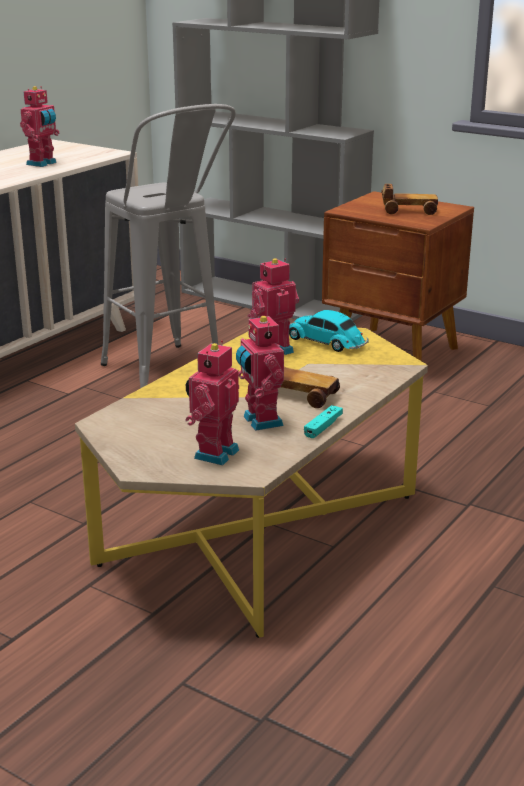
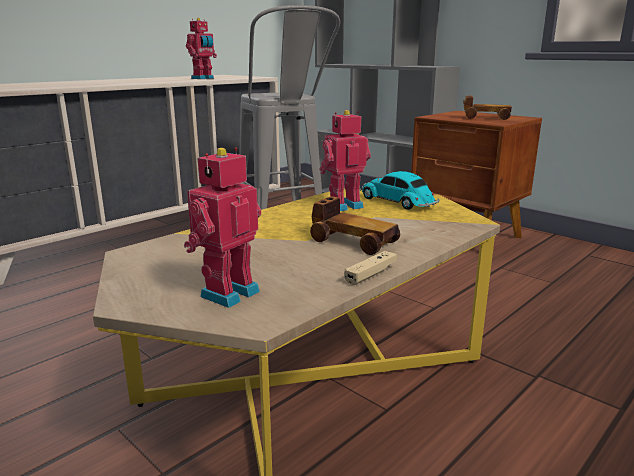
camera: 10 degrees right, 5 degrees down
(260, 421) = (300, 263): toy robot -> none
(323, 427) = (371, 274): turquoise game controller -> beige game controller

